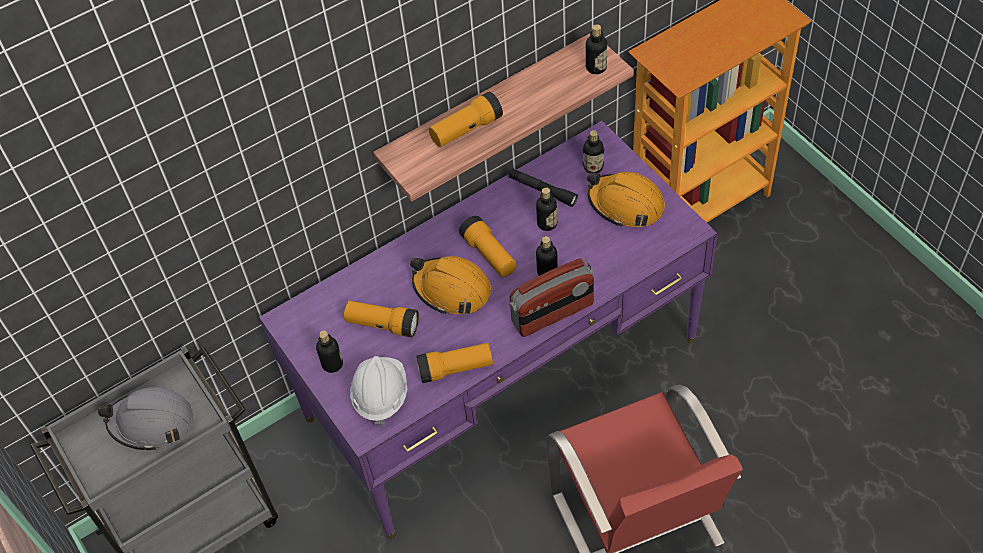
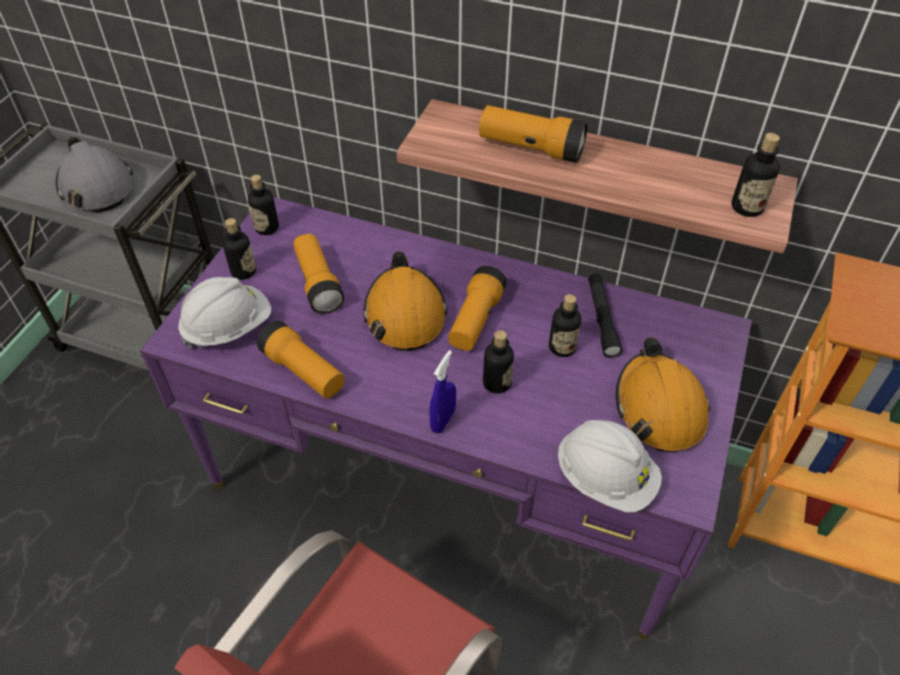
camera: 50 degrees right, 5 degrees down
(553, 314) = (443, 420): radio -> blue spray bottle
(593, 167) = (680, 347): bottle -> bottle (267, 228)
(651, 259) = (605, 478): none -> white hard hat

